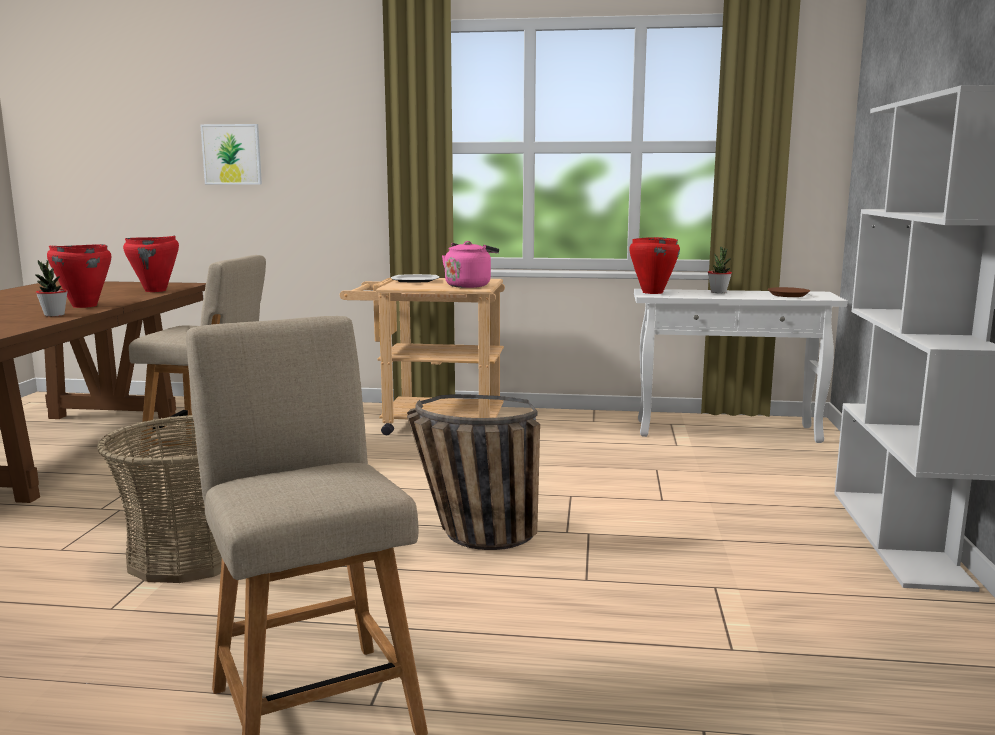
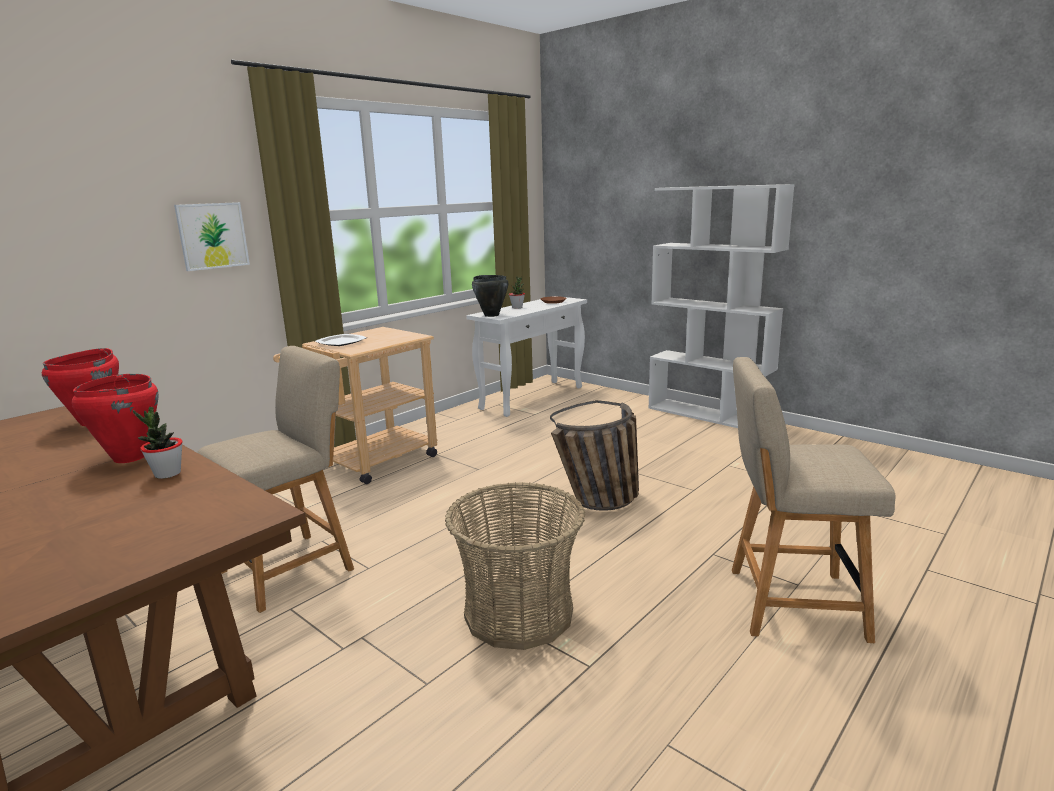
camera: 55 degrees left, 5 degrees up
(232, 154) = (68, 238): picture -> picture (212, 236)
(469, 285) = (400, 336): pink kettle -> none
(652, 292) = (491, 315): red cooking pot -> black cooking pot

